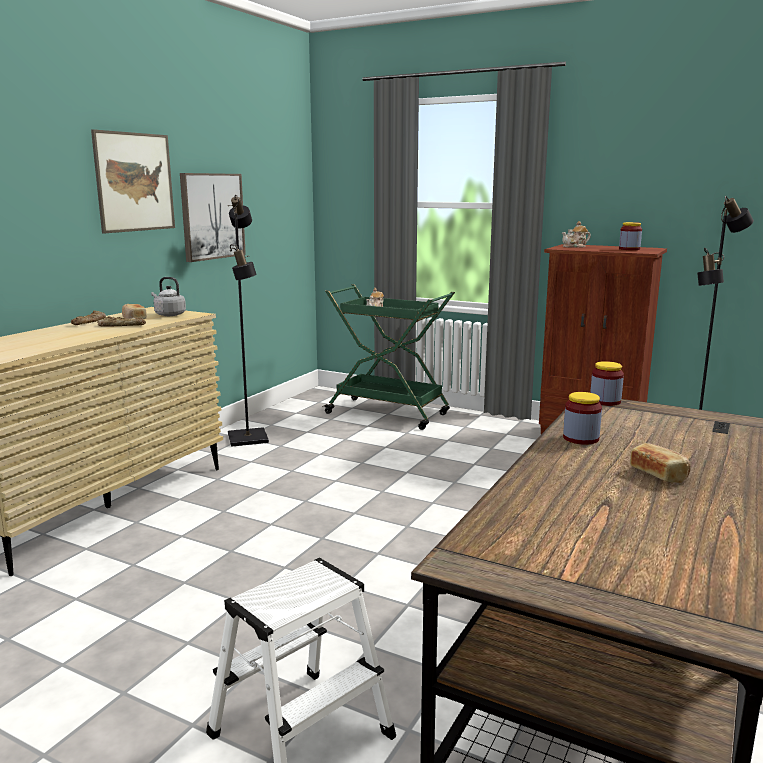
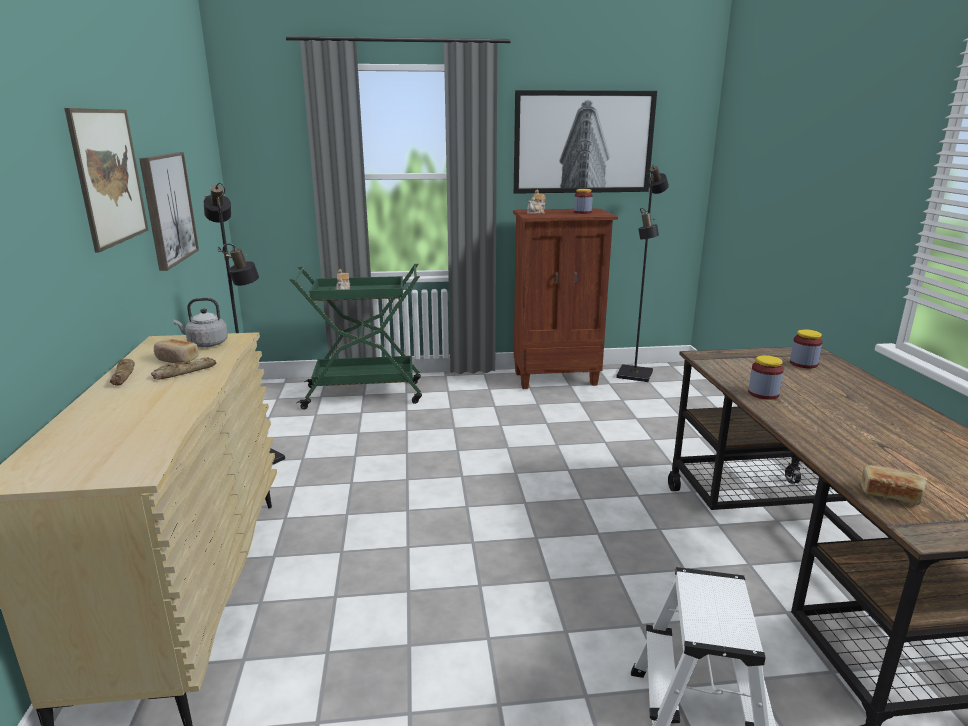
camera: 35 degrees left, 5 degrees up
(605, 401) = (709, 354): jar -> jar (803, 364)
(653, 171) = (583, 142): none -> picture
(659, 474) = (857, 410): bread -> bread (890, 494)

